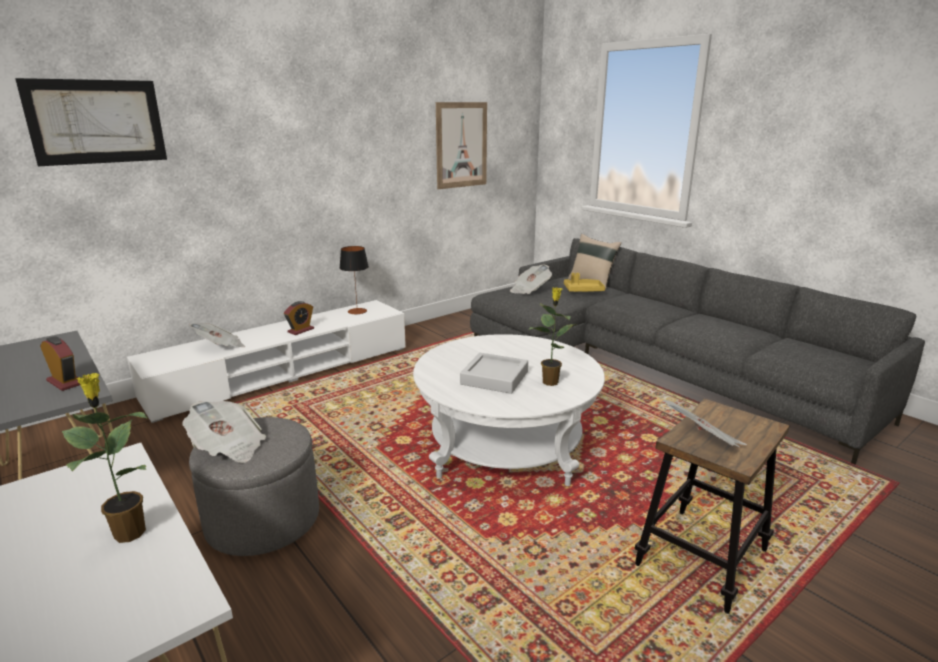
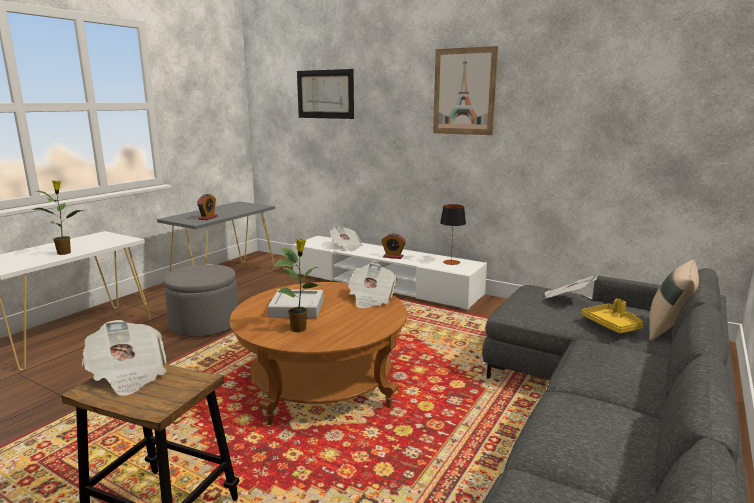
camera: 70 degrees right, 5 degrees down
(228, 448) = (192, 269): newspaper -> newspaper (371, 299)
(461, 145) = (621, 126): picture -> picture (464, 91)
(506, 446) = (322, 385): white coffee table -> brown coffee table

